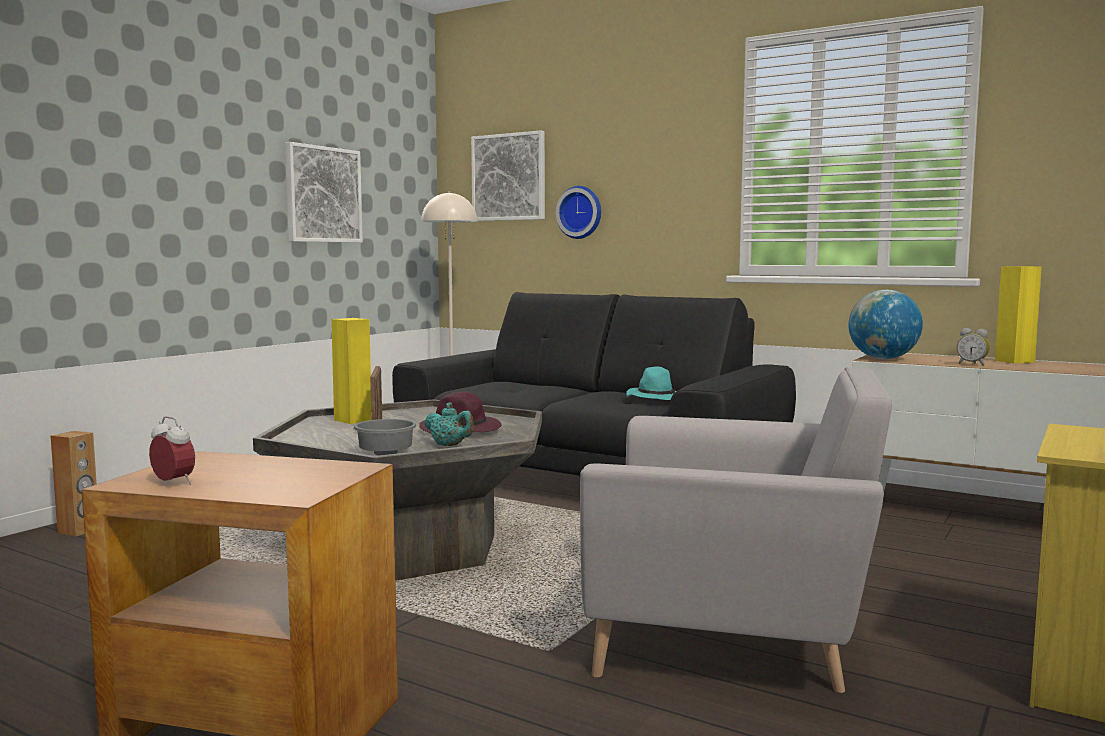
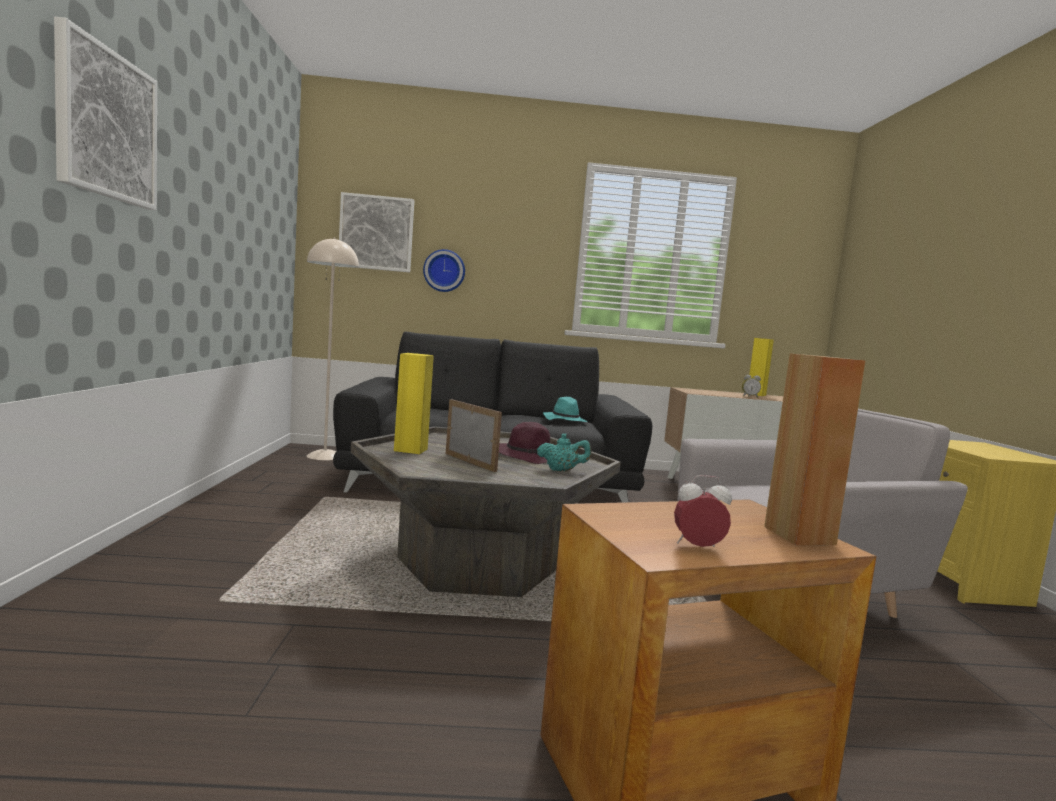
camera: 35 degrees left, 0 degrees up
(79, 531) = (70, 605): brown speaker -> brown speaker (800, 535)
(323, 194) = (236, 223): picture -> picture (106, 125)
(384, 454) = (539, 483): grey bowl -> none
(883, 358) = (697, 392): globe -> none

